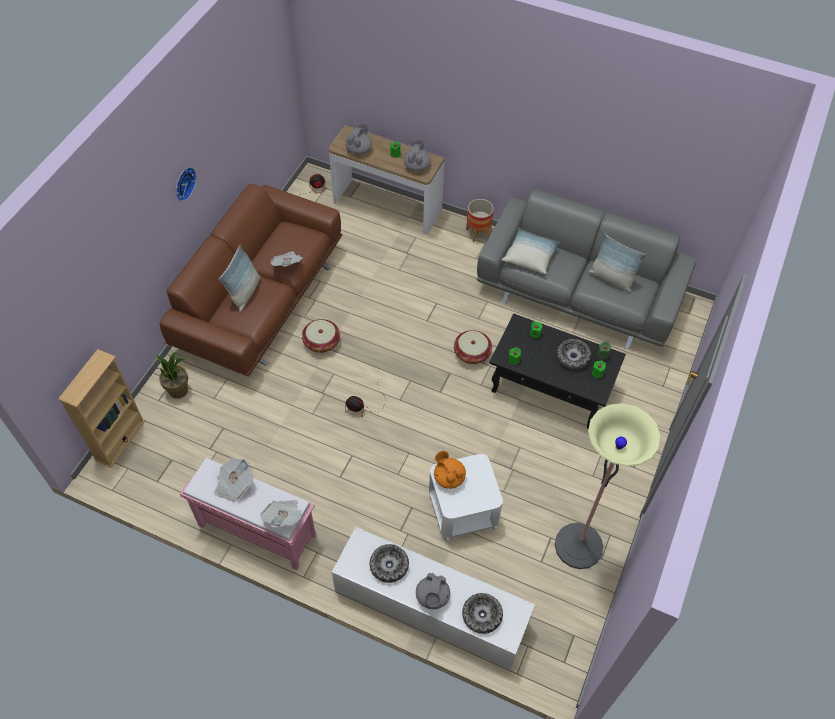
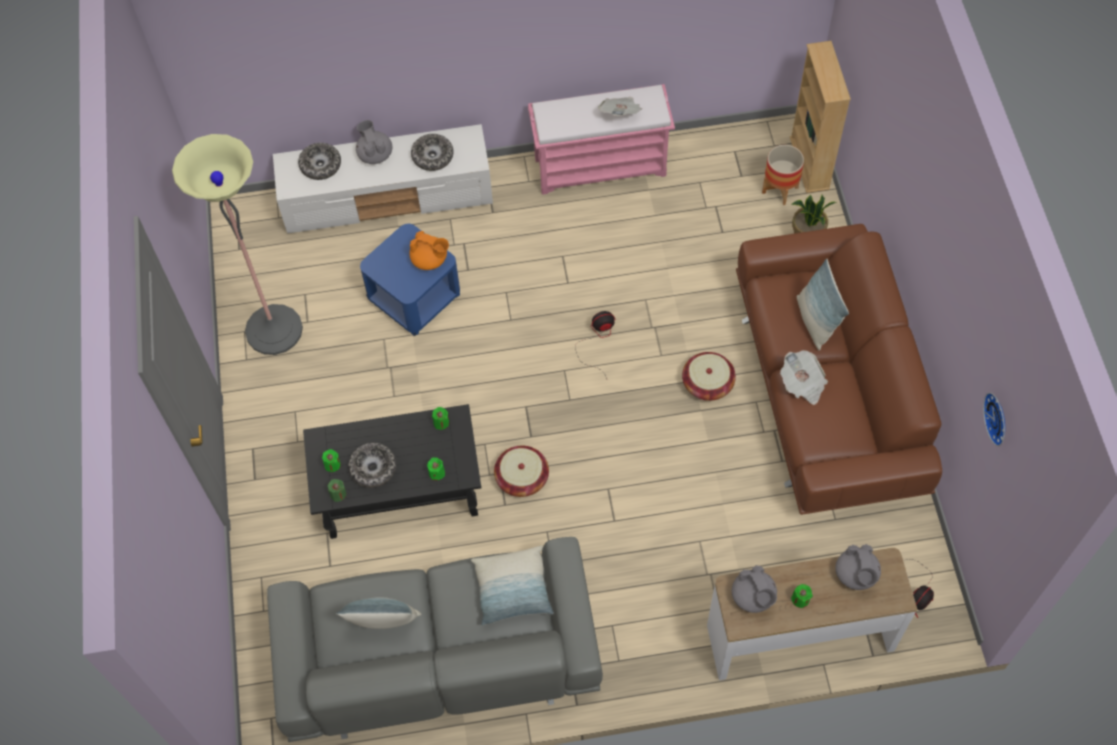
camera: 150 degrees right, 5 degrees up
(183, 183) = (934, 246): wall clock -> wall clock (998, 418)
(284, 517) = (551, 115): newspaper -> none
(463, 509) = (415, 298): white side table -> blue side table
(478, 233) = (639, 673): planter -> planter (780, 190)

